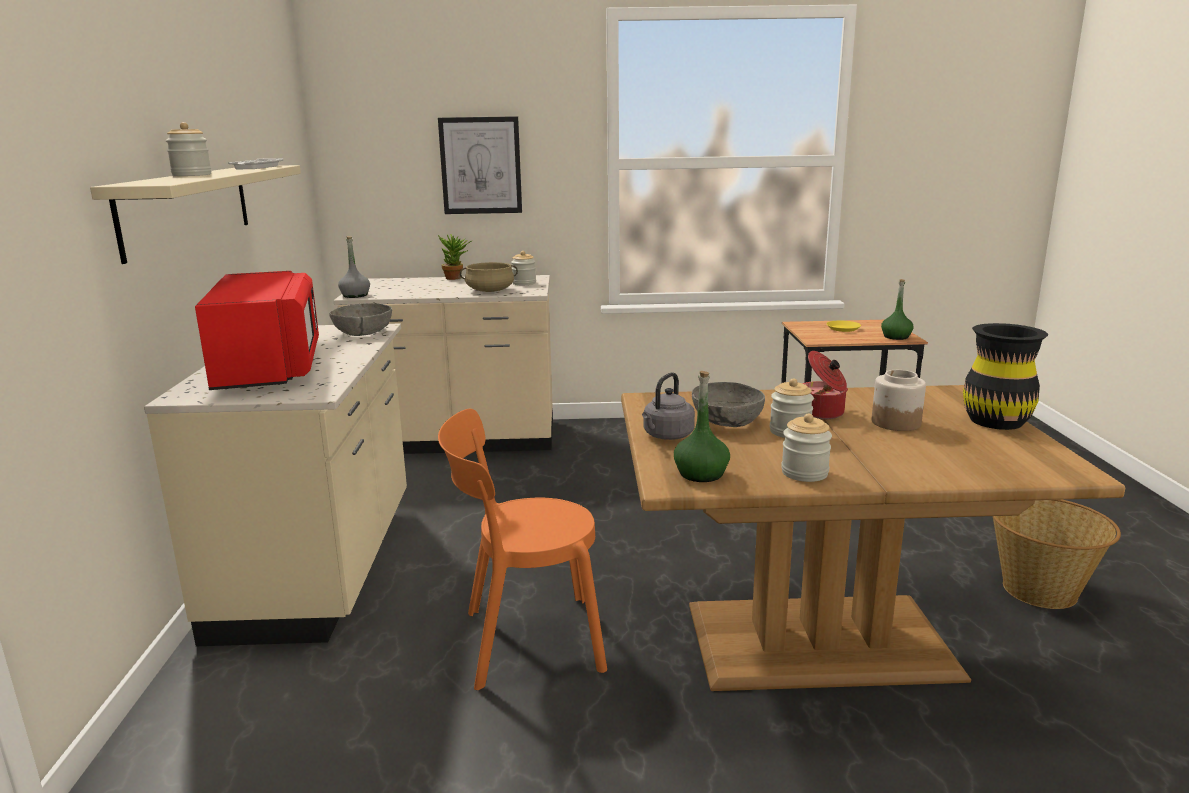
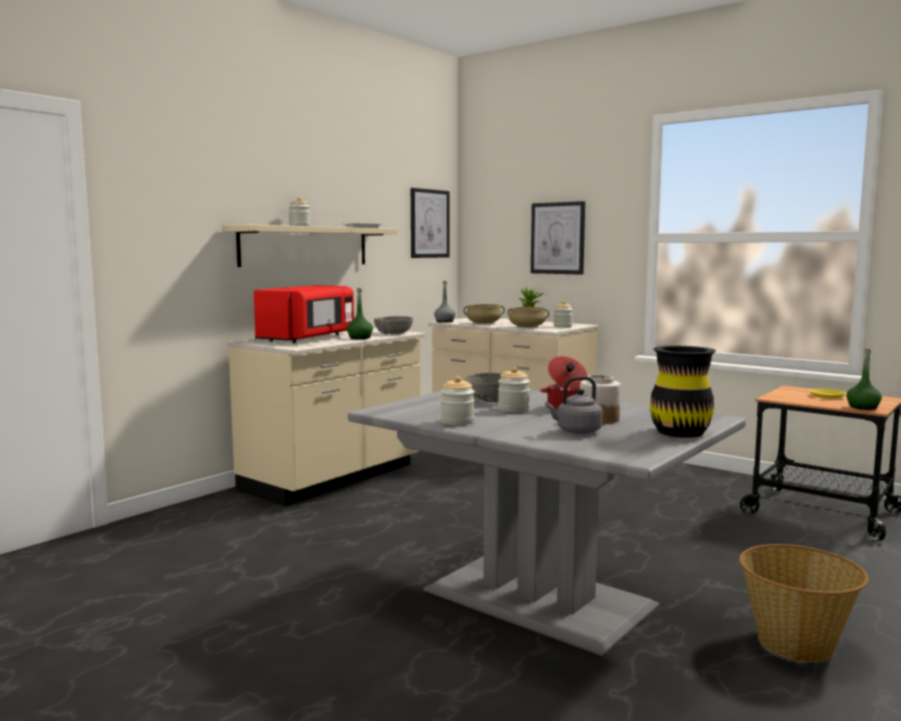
camera: 40 degrees right, 10 degrees down
(289, 149) = (429, 223): none -> picture
(416, 291) = (483, 323): none -> beige cooking pot
(524, 641) = (370, 536): orange chair -> none
(666, 436) = (438, 398): grey kettle -> grey kettle (576, 431)
(701, 474) = (403, 411): green bottle -> green bottle (360, 338)
(817, 639) = (539, 597): brown dining table -> grey dining table

